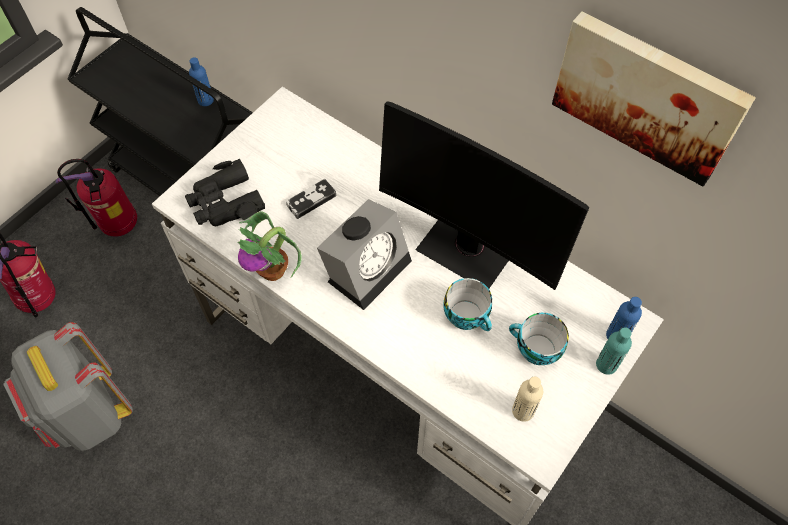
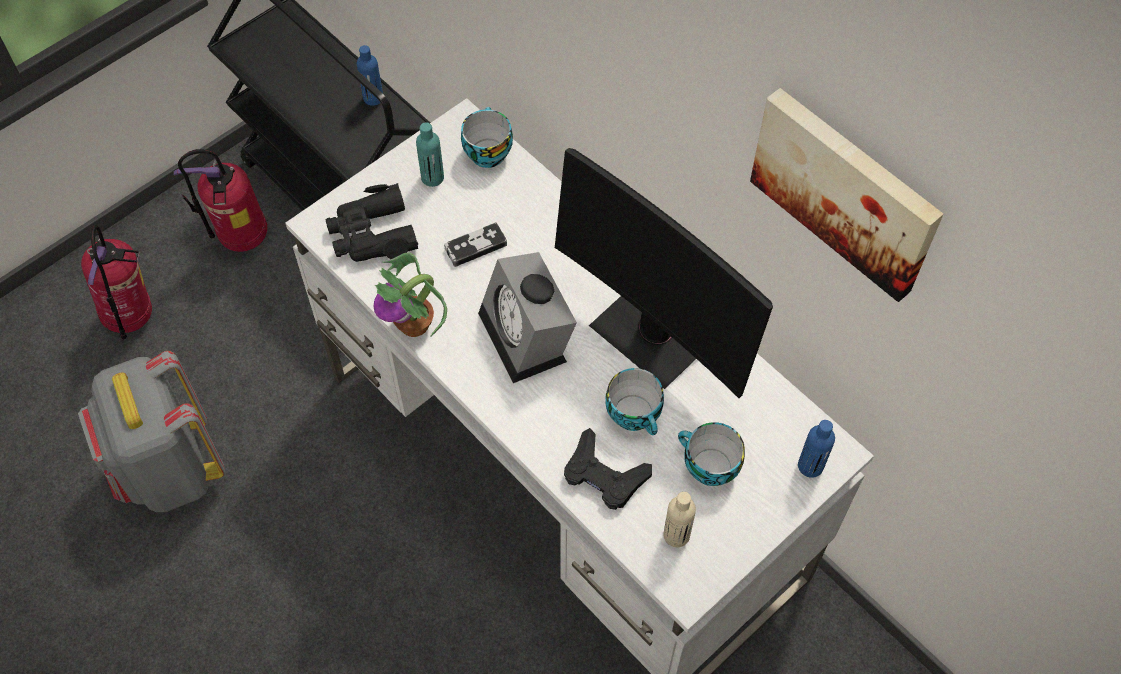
camera: 10 degrees right, 0 degrees up
(306, 125) = (486, 151): none -> cup
(368, 267) = (528, 338): alarm clock -> alarm clock turned 105 degrees clockwise
(453, 370) = (604, 475): none -> black game controller
(606, 364) = (789, 498): turquoise bottle -> turquoise bottle (432, 178)

